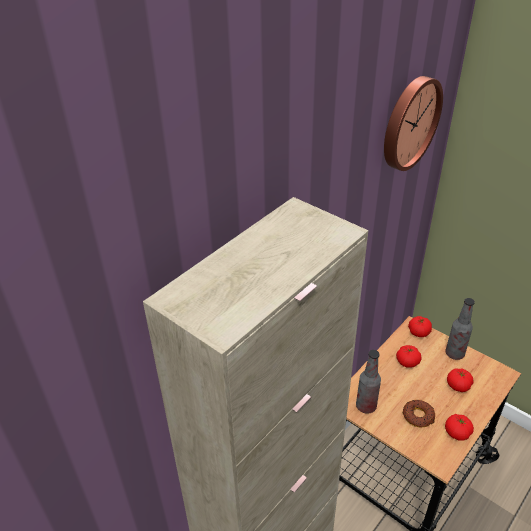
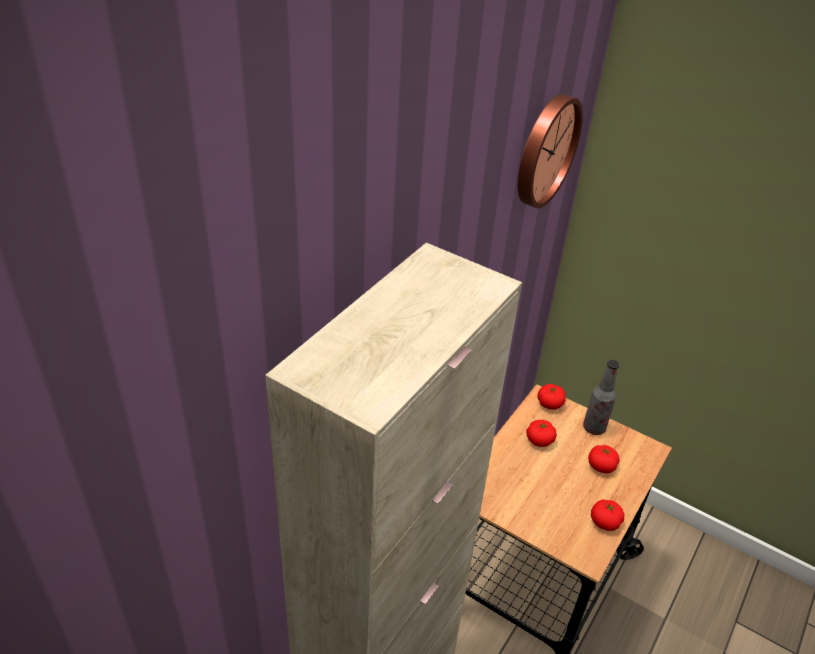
camera: 10 degrees left, 0 degrees up
(366, 406) = (495, 496): bottle -> none
(418, 416) = (558, 504): donut -> none

